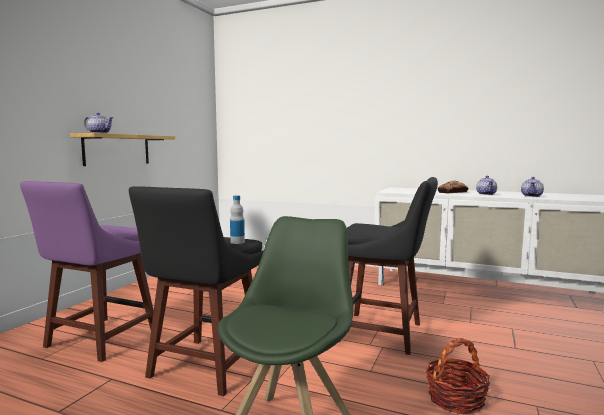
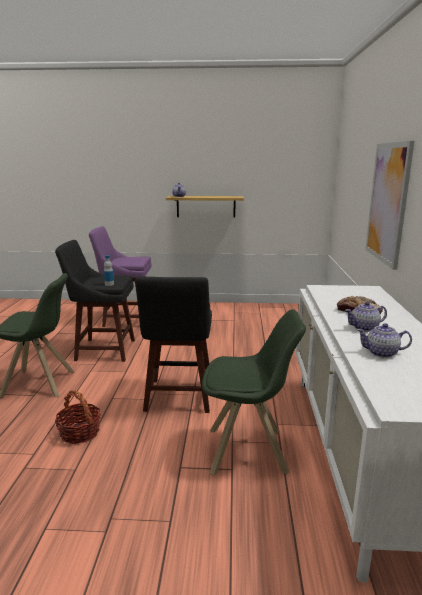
camera: 70 degrees right, 10 degrees up
(379, 125) = (388, 203): none -> picture
(484, 319) = (247, 451): none -> green chair

